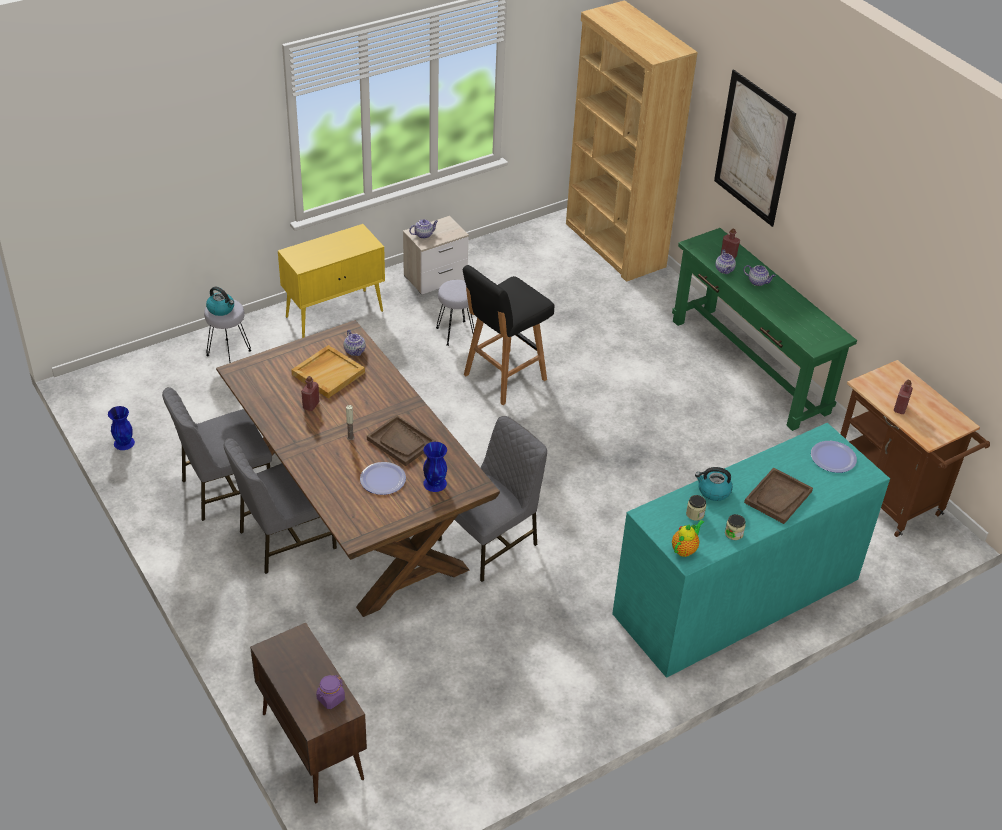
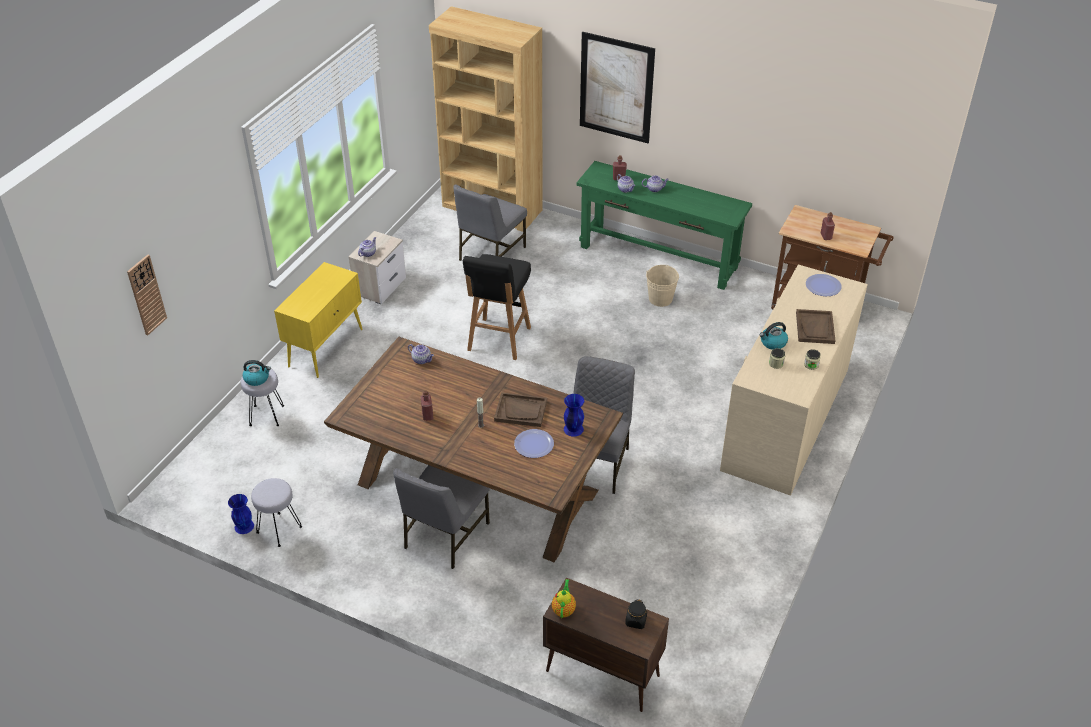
camera: 30 degrees left, 0 degrees up
(114, 176) = (146, 295): none -> wall clock
(225, 489) = (362, 522): grey chair -> grey chair (490, 254)
(328, 373) = (417, 385): beige tray -> none
(330, 699) = (636, 621): purple jar -> black jar
(456, 333) = (434, 322): grey stool -> grey stool (279, 529)
(685, 549) = (792, 390): teapot -> teapot (564, 609)
(711, 410) = (660, 299): none -> beige bucket
(736, 596) = (786, 418): turquoise dresser -> beige dresser

